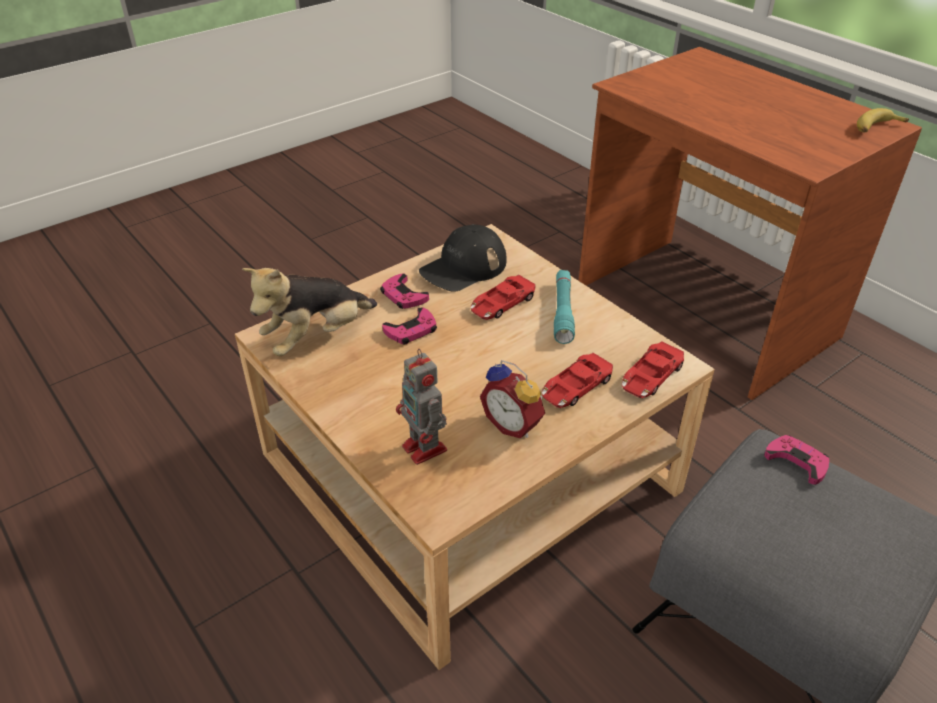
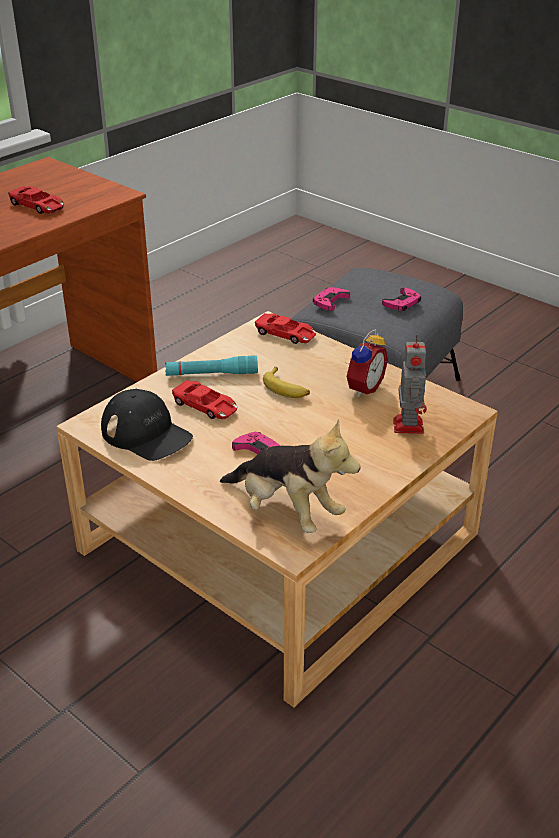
camera: 100 degrees left, 5 degrees down
(403, 296) = (203, 466): pink game controller -> pink game controller (402, 303)
(425, 449) = (408, 425): toy robot -> toy robot turned 45 degrees counterclockwise
(575, 387) = (309, 364): red toy car -> red toy car (38, 206)
(876, 128) = (51, 169): banana -> banana (286, 388)

